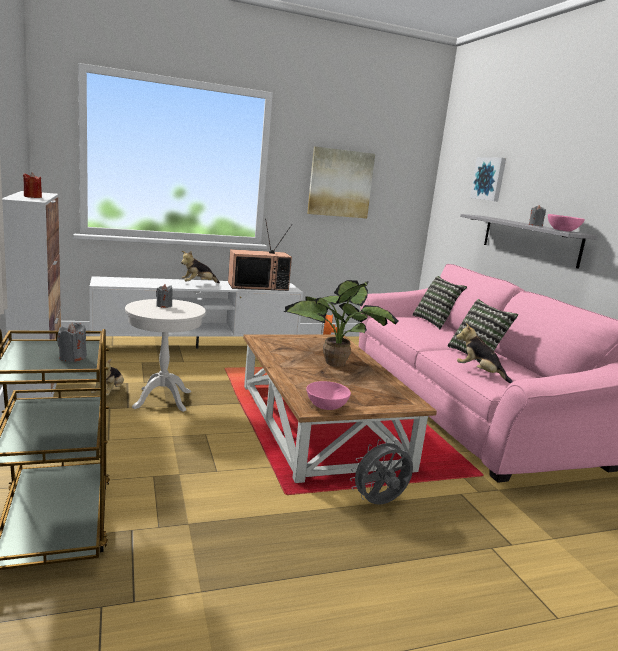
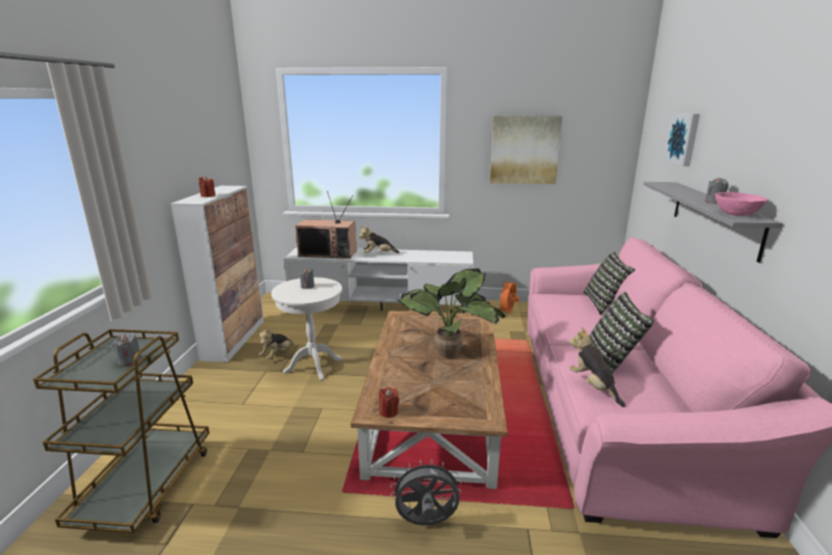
camera: 25 degrees right, 5 degrees up
(258, 286) = (434, 256): television -> television (329, 253)
(326, 406) = (388, 412): pink bowl -> red candle

